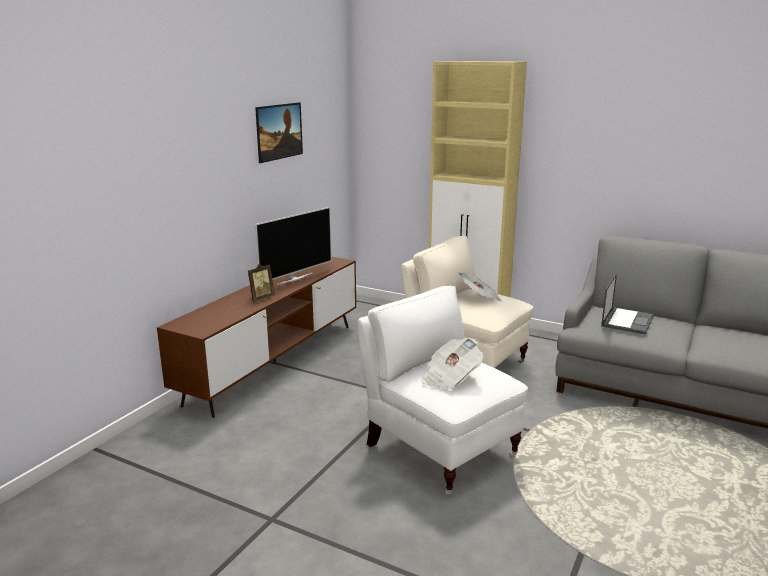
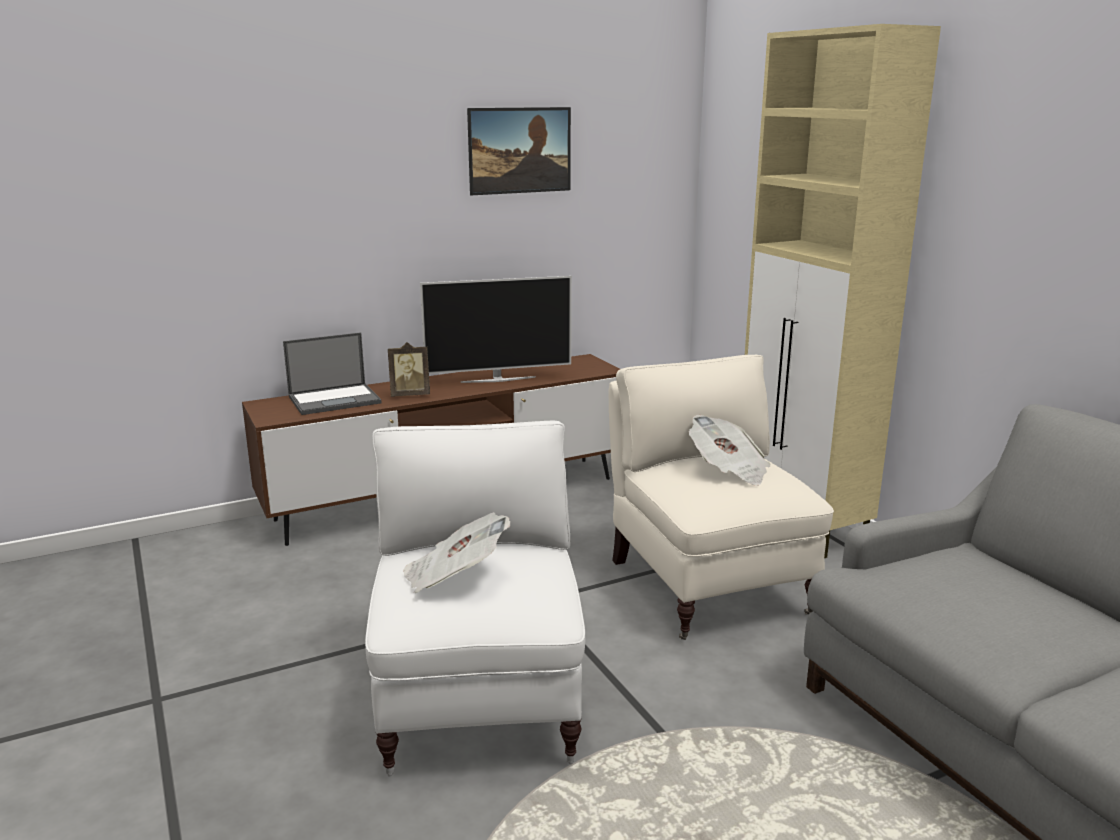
camera: 35 degrees right, 0 degrees up
(627, 320) = (972, 588): laptop -> laptop (335, 399)

